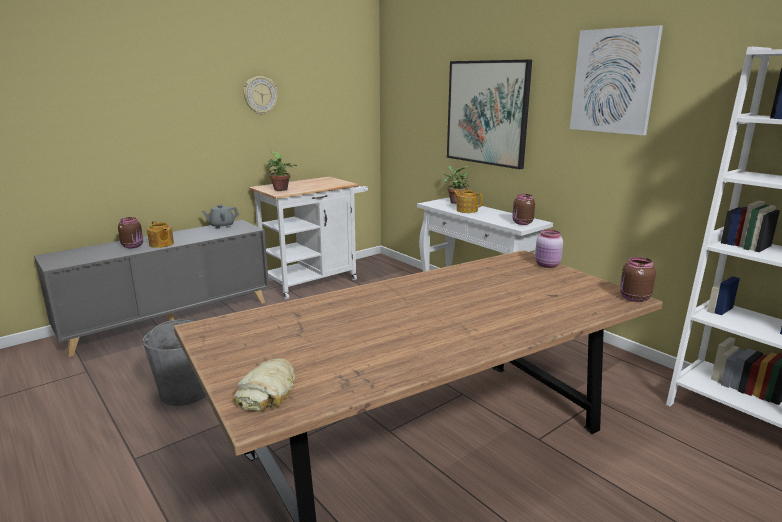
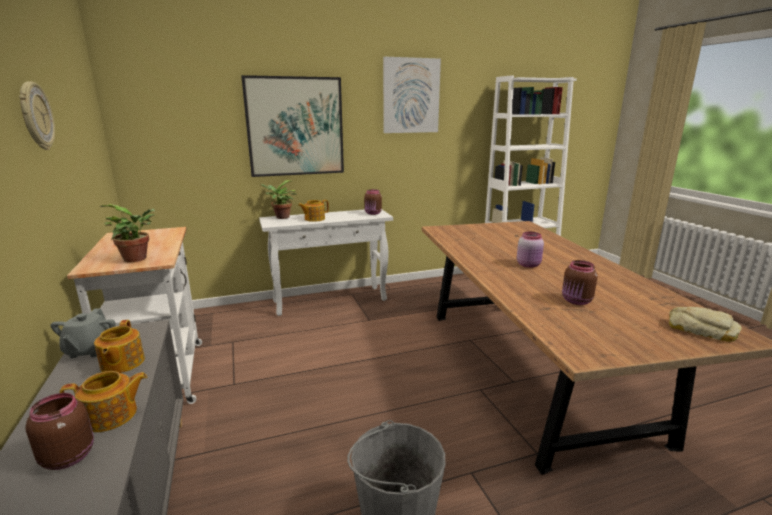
camera: 70 degrees left, 0 degrees up
(209, 234) = (122, 363): none -> teapot
(547, 265) = (460, 227): pink jar -> pink jar (529, 265)
(633, 298) = (525, 223): brown jar -> brown jar (576, 301)

